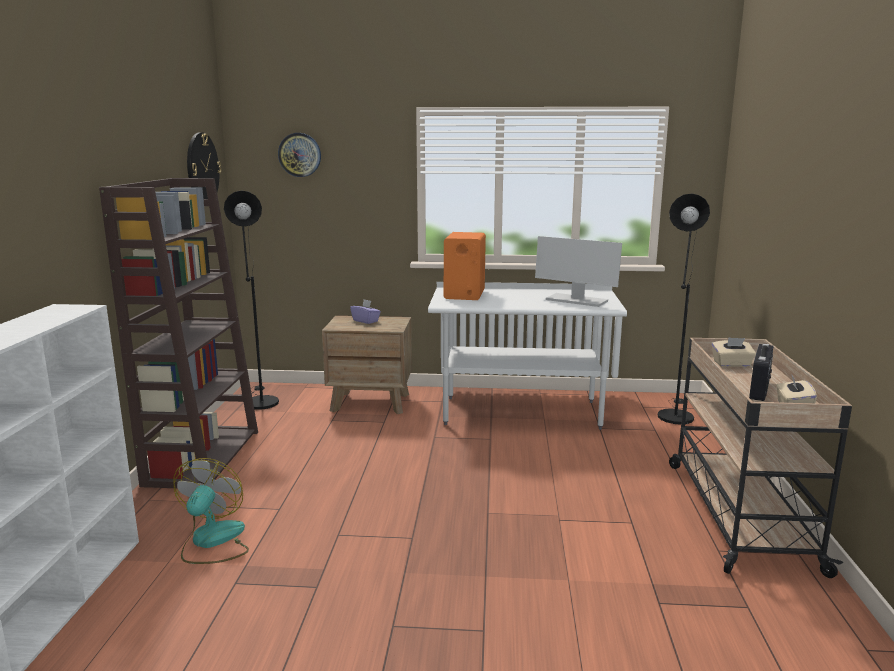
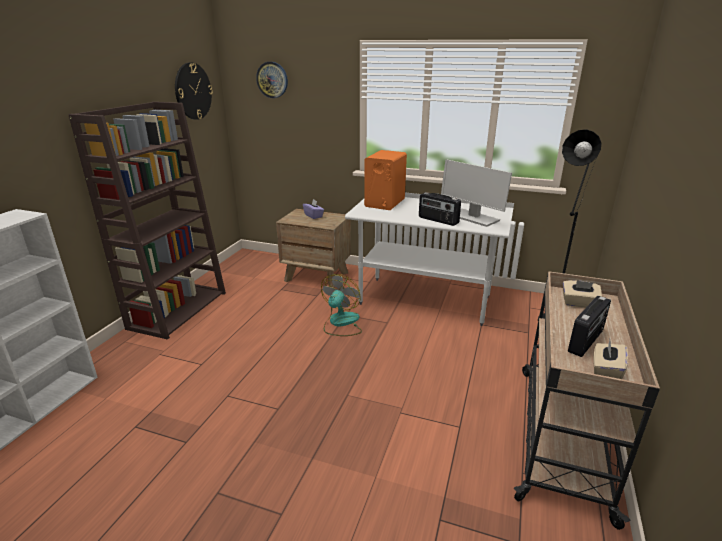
camera: 15 degrees right, 10 degrees up
(212, 542) = (142, 386): fan -> fan (341, 323)
(260, 401) = (242, 266): black floor lamp -> none
(541, 305) = (438, 220): none -> radio

